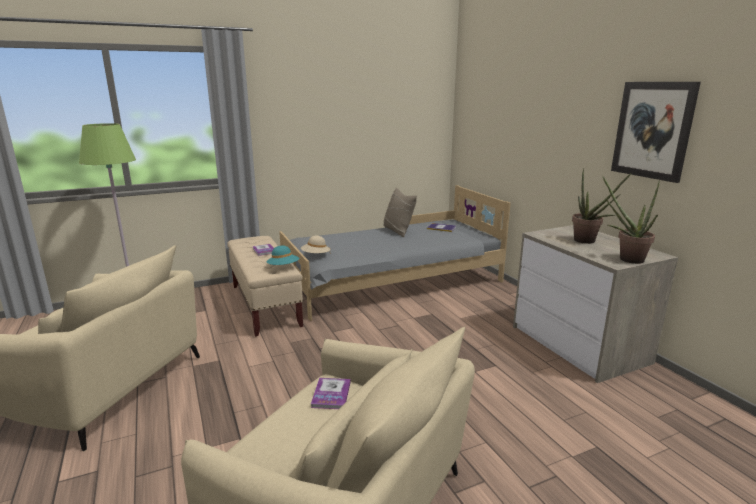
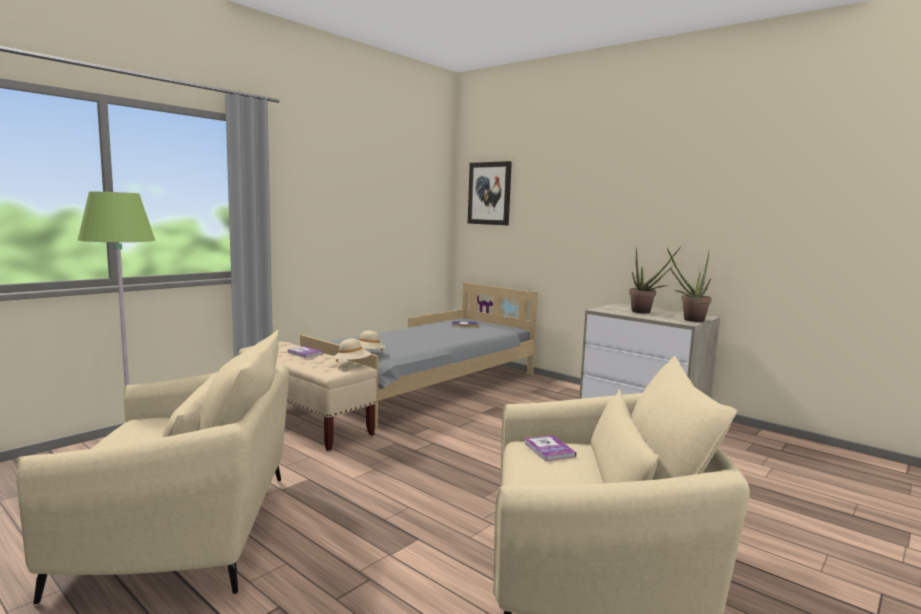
camera: 25 degrees left, 10 degrees down
(283, 267) = (352, 364): turquoise hat -> beige hat
(398, 230) = (425, 329): beige pillow -> none
(652, 130) = (683, 213): picture -> picture (489, 193)

